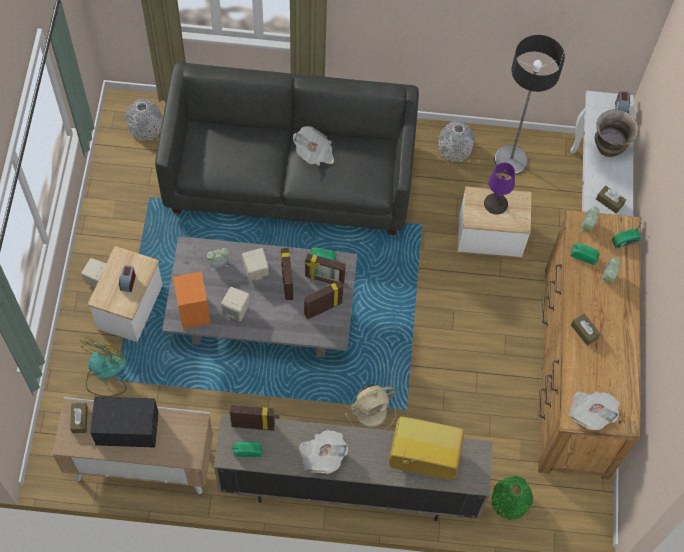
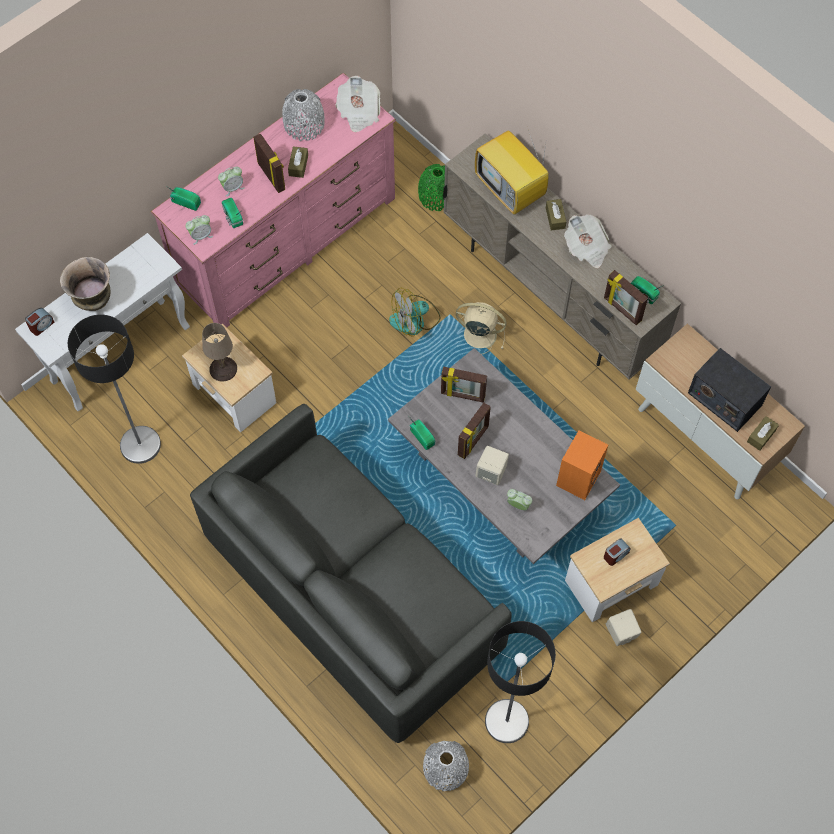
camera: 135 degrees left, 0 degrees up
(105, 373) = (680, 538): fan -> fan (415, 320)
(130, 177) = (506, 721): none -> floor lamp
(236, 310) = (539, 451): beige speaker -> none
(314, 153) = (339, 529): newspaper -> none
(324, 279) = (438, 418): picture frame -> picture frame (272, 176)
(454, 148) = (175, 497): grey vase -> grey vase (304, 125)
(496, 204) = (223, 368): purple table lamp -> beige table lamp
(576, 370) = (286, 241): brown dresser -> pink dresser
(609, 202) = (149, 259): brown tissue box -> brown tissue box (555, 218)

